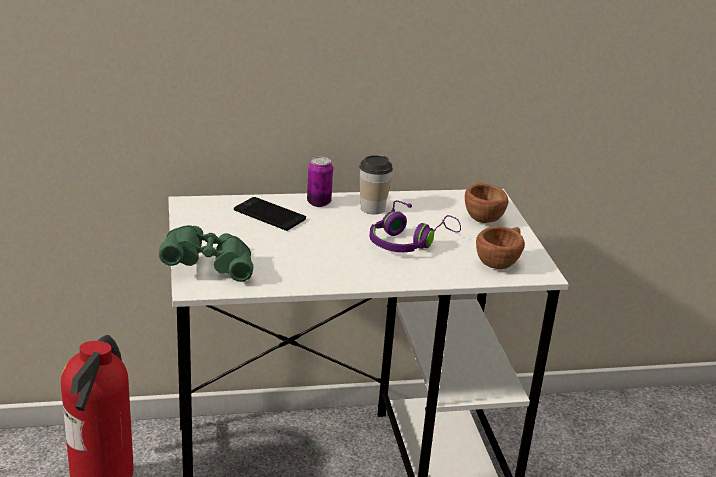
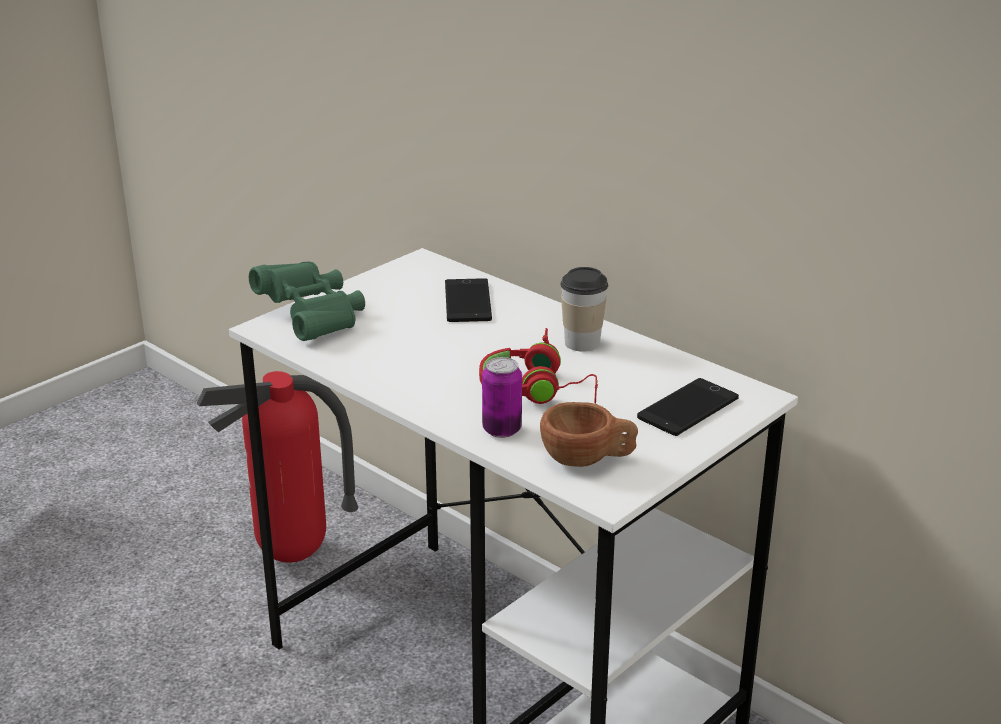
camera: 55 degrees right, 0 degrees up
(319, 203) = (540, 312): can -> can (502, 430)
(409, 242) = (538, 390): purple headphones -> red headphones
(481, 216) = (688, 408): brown cup -> phone

